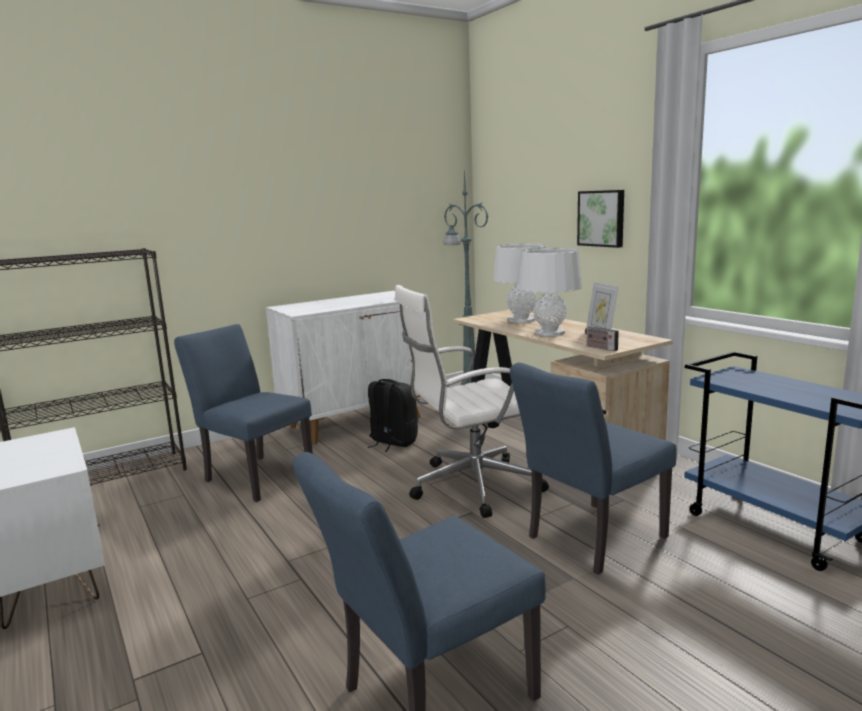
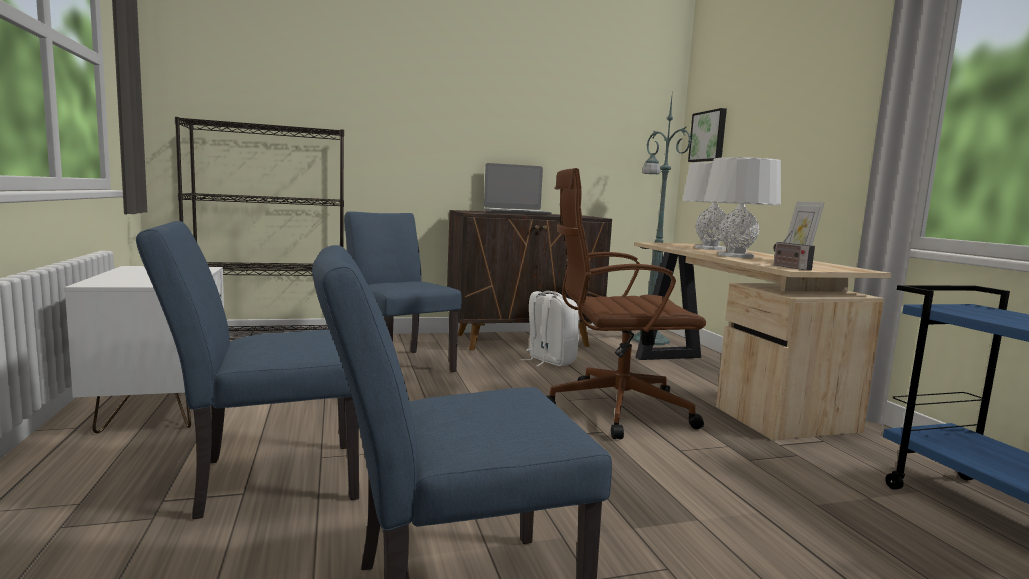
camera: 15 degrees right, 5 degrees down
(334, 301) = (516, 213): none -> laptop
(357, 422) = (523, 340): white cabinet -> brown cabinet
(392, 442) = (549, 361): black backpack -> white backpack
(471, 486) = (614, 409): white office chair -> brown office chair
(589, 540) = (735, 485): blue chair -> blue chair (263, 480)
(602, 218) = (819, 139): picture -> picture (709, 136)

